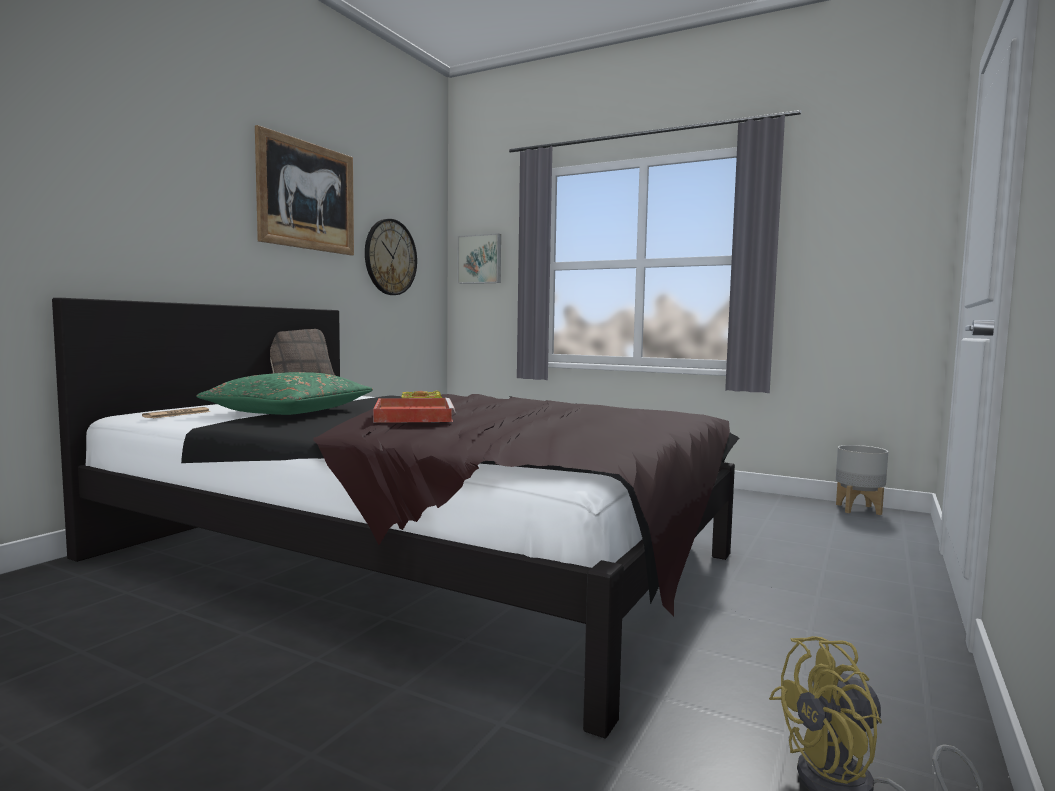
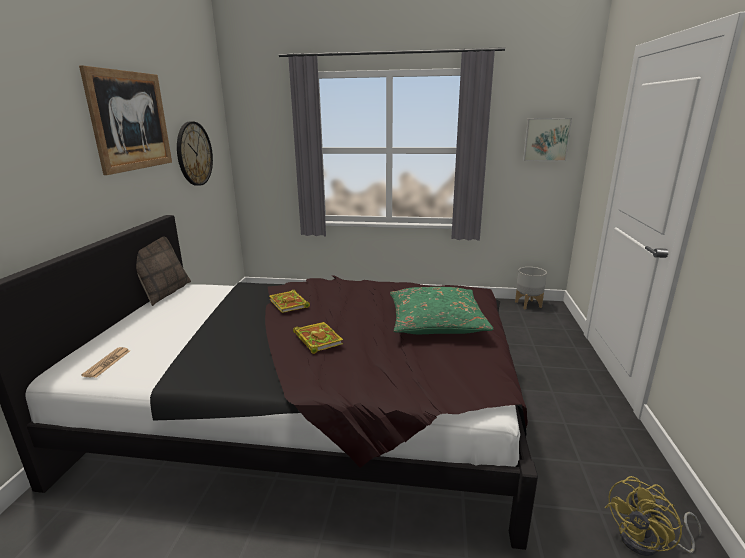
camera: 20 degrees left, 15 degrees up
(289, 411) = (197, 337): green pillow -> green pillow (436, 322)
(413, 415) = (317, 339): red tray -> book
(480, 259) = (258, 142): picture -> picture (546, 139)

